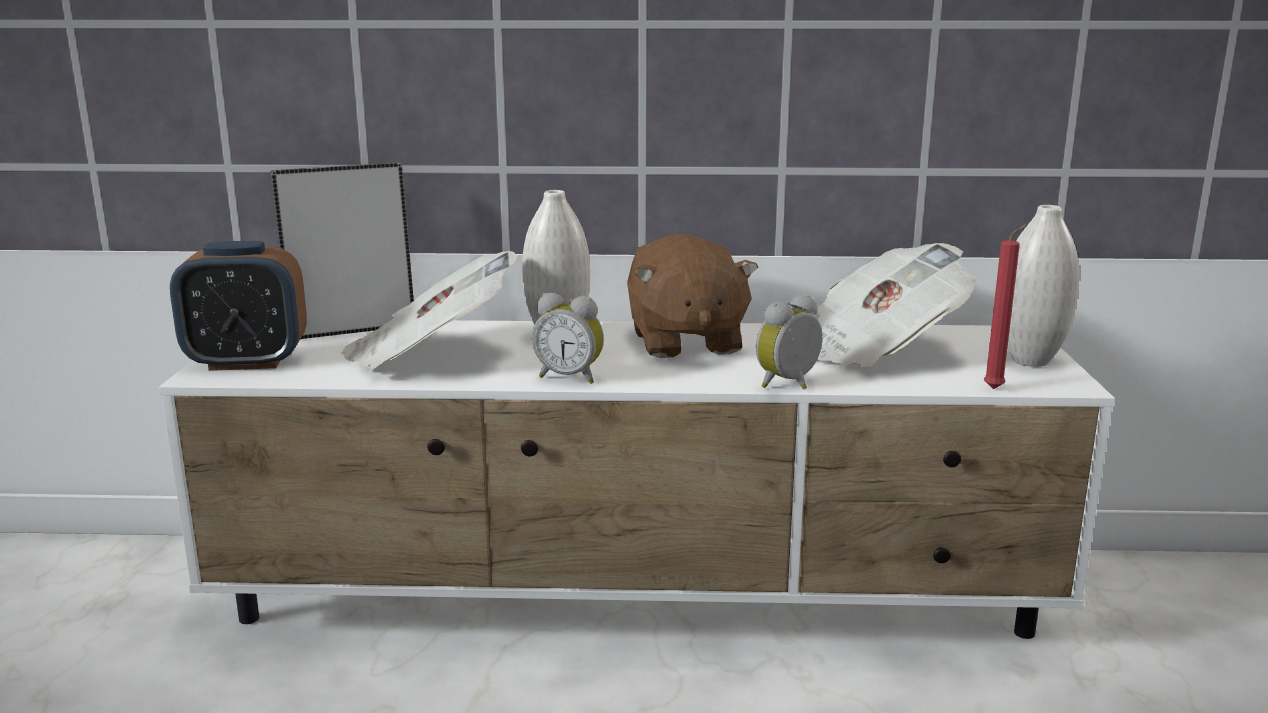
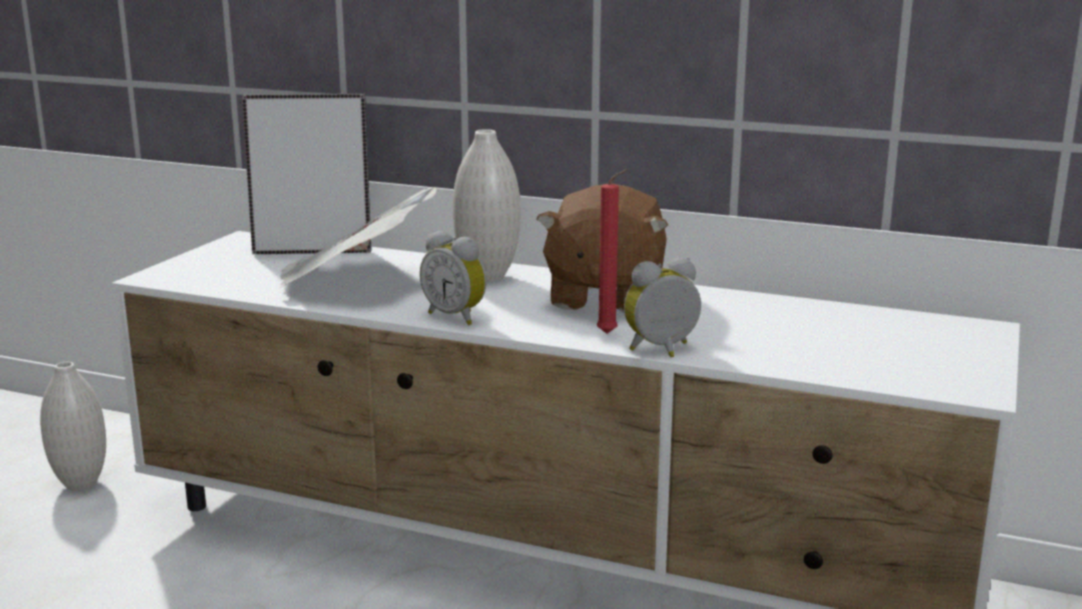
camera: 20 degrees right, 0 degrees up
(247, 362) = (198, 270): alarm clock -> none
(874, 350) = (794, 327): newspaper -> none
(996, 389) = (883, 384): red candle -> red candle (610, 334)
(1030, 361) = (960, 360): white vase -> white vase (81, 484)

